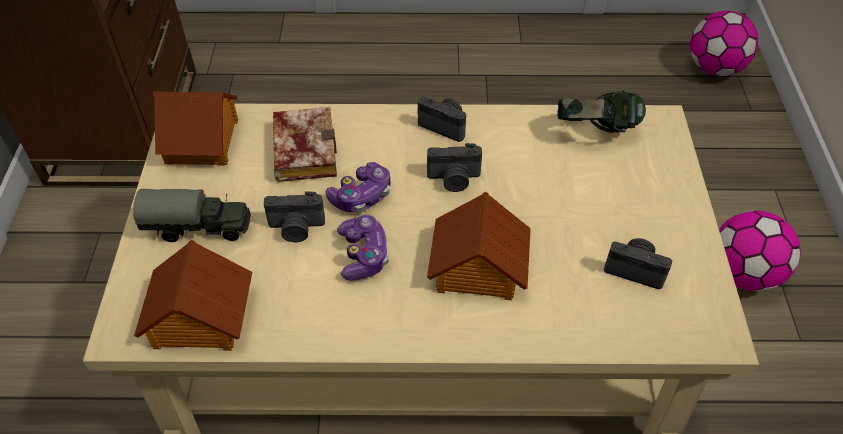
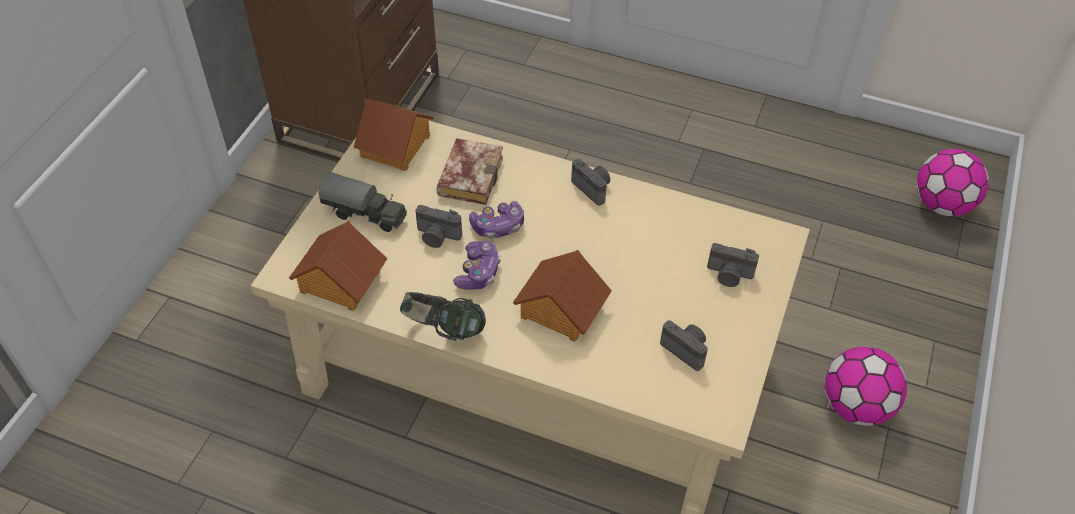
camera: 20 degrees right, 0 degrees up
(454, 179) = (577, 235): camera -> camera (729, 275)
(595, 132) = (718, 230): headphones -> headphones (443, 330)

